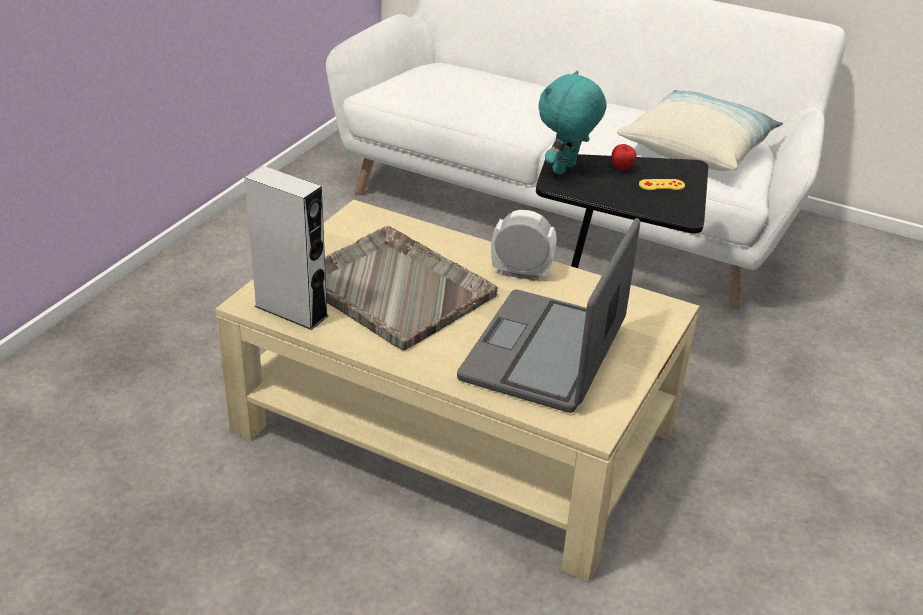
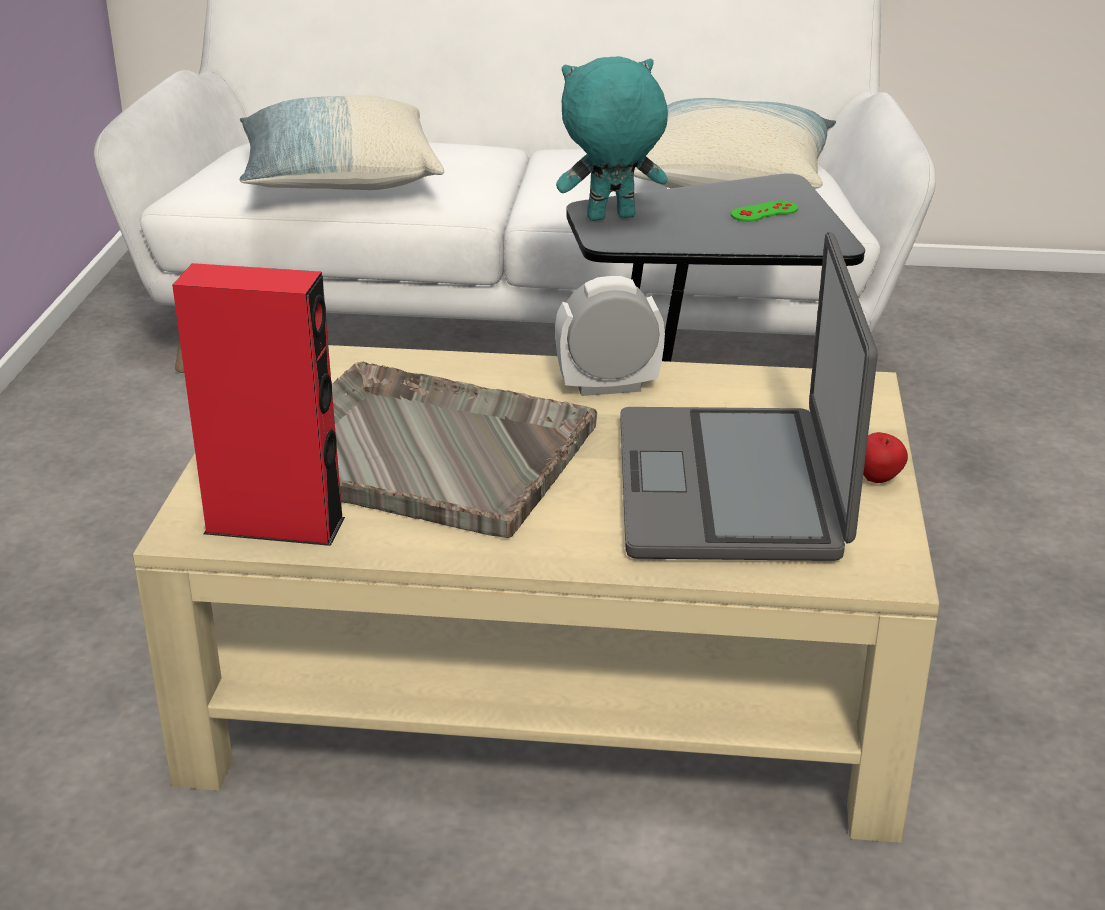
camera: 20 degrees left, 5 degrees down
(291, 311) = (274, 525): grey speaker -> red speaker
(461, 101) = (339, 180): none -> pillow
(565, 169) = (610, 218): turquoise plush toy -> turquoise plush toy turned 60 degrees clockwise
(622, 169) = (691, 203): apple -> apple (879, 480)
(661, 185) = (764, 212): yellow game controller -> green game controller

